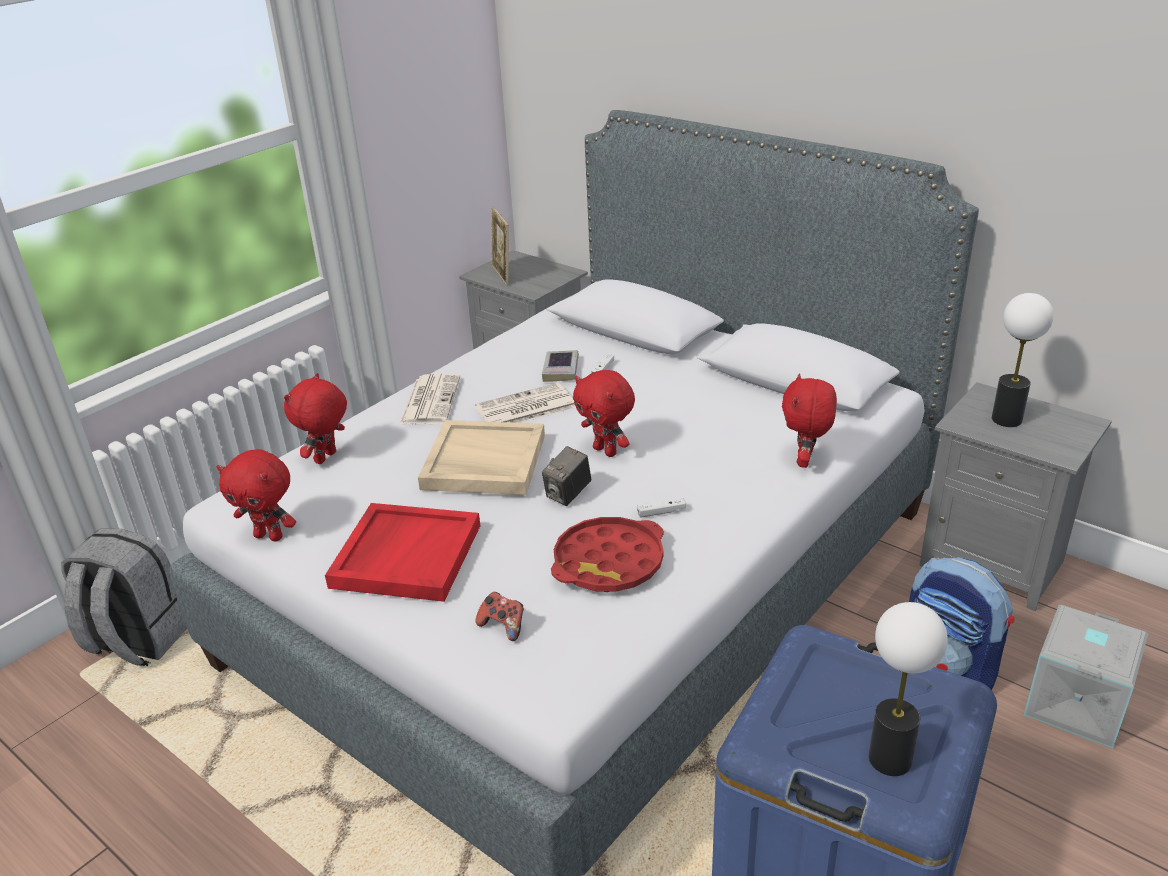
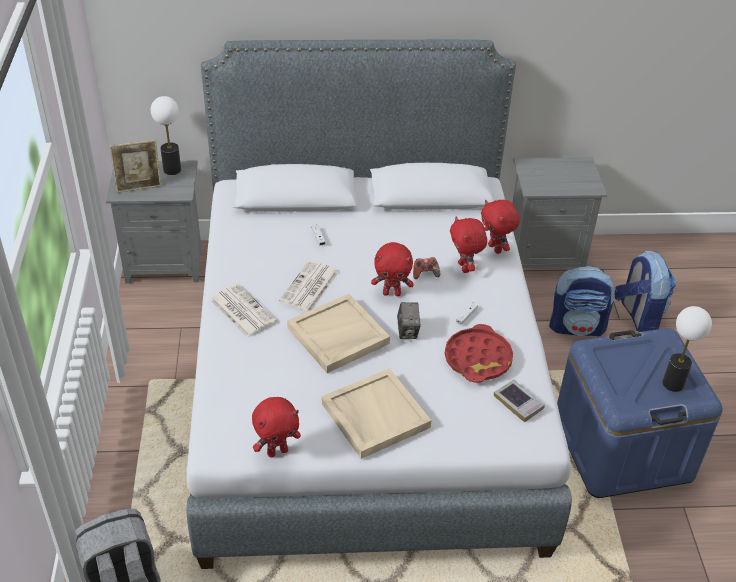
camera: 45 degrees left, 10 degrees up
(326, 458) = (235, 384): red plush toy -> red plush toy (465, 267)
(406, 555) = (374, 415): red tray -> beige tray
(502, 275) = (139, 188): picture frame -> picture frame turned 45 degrees counterclockwise
(503, 626) = (475, 422): game controller -> game controller (425, 274)
(561, 370) = (293, 249): book -> book (518, 403)
(1007, 419) = (550, 176): table lamp -> table lamp (172, 169)
(1074, 702) = (638, 315): grey storage box -> backpack

